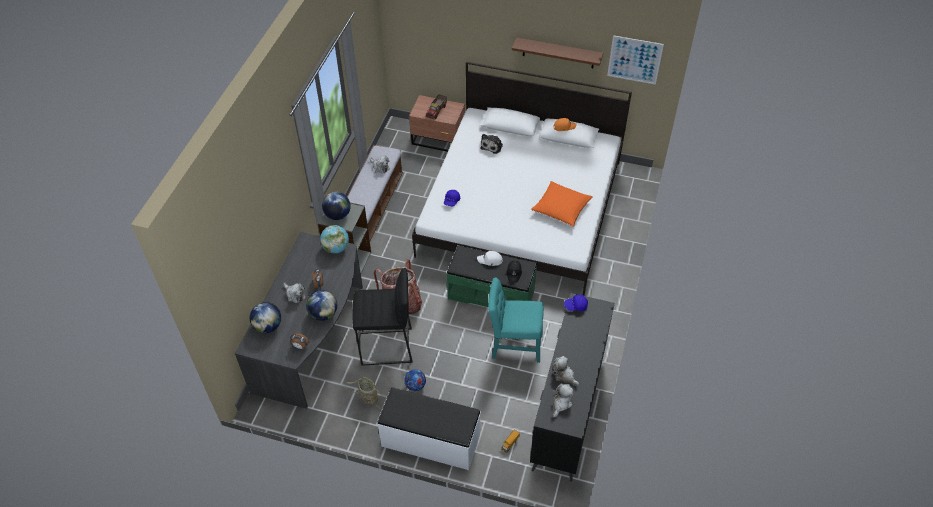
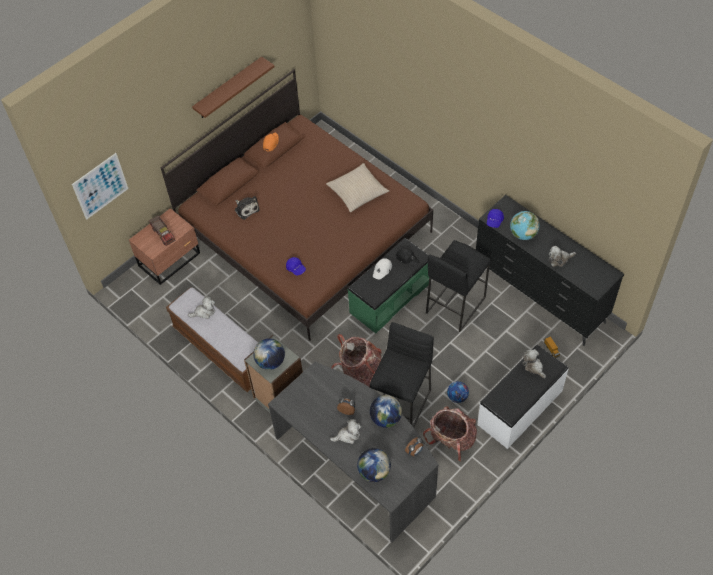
camera: 60 degrees left, 5 degrees up
(336, 248) = (309, 379): globe -> globe (523, 234)
(368, 398) = (451, 440): basket -> backpack
(514, 345) = (455, 304): turquoise chair -> black stool
(521, 208) = (305, 232): white bed -> brown bed
(561, 208) = (357, 192): orange pillow -> beige pillow
(561, 403) = (585, 273): plush toy -> plush toy (533, 366)
(634, 60) = (285, 40): picture -> picture (100, 186)

